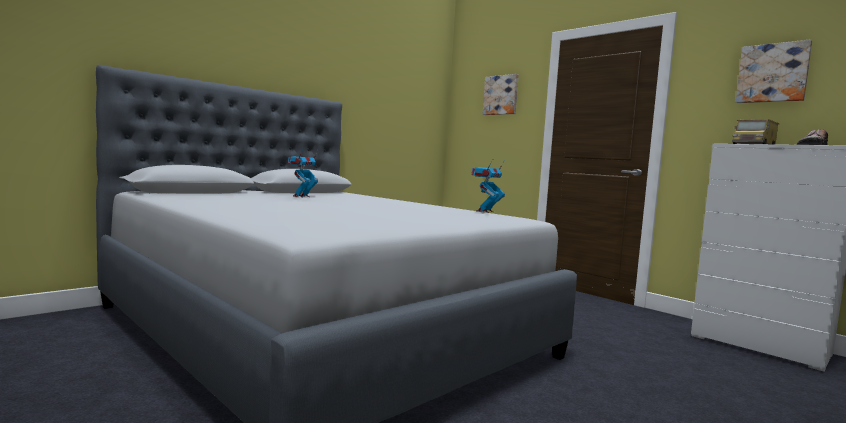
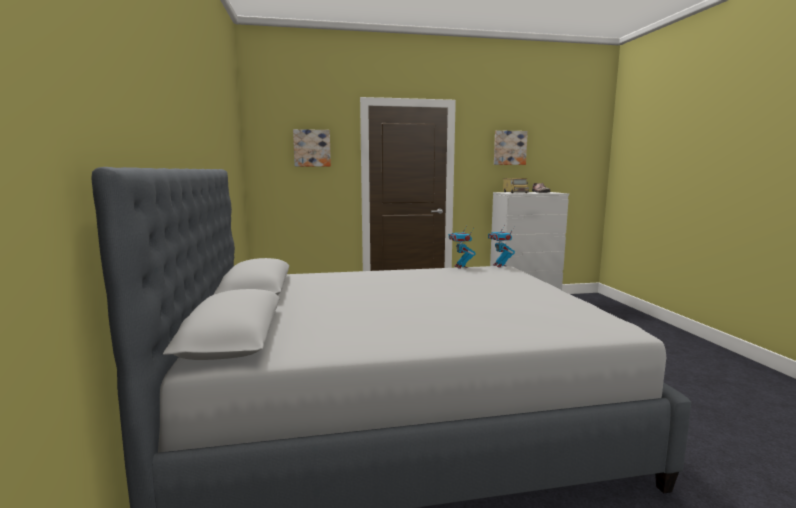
camera: 55 degrees left, 5 degrees up
(301, 196) = (324, 295): toy robot -> toy robot (499, 265)

